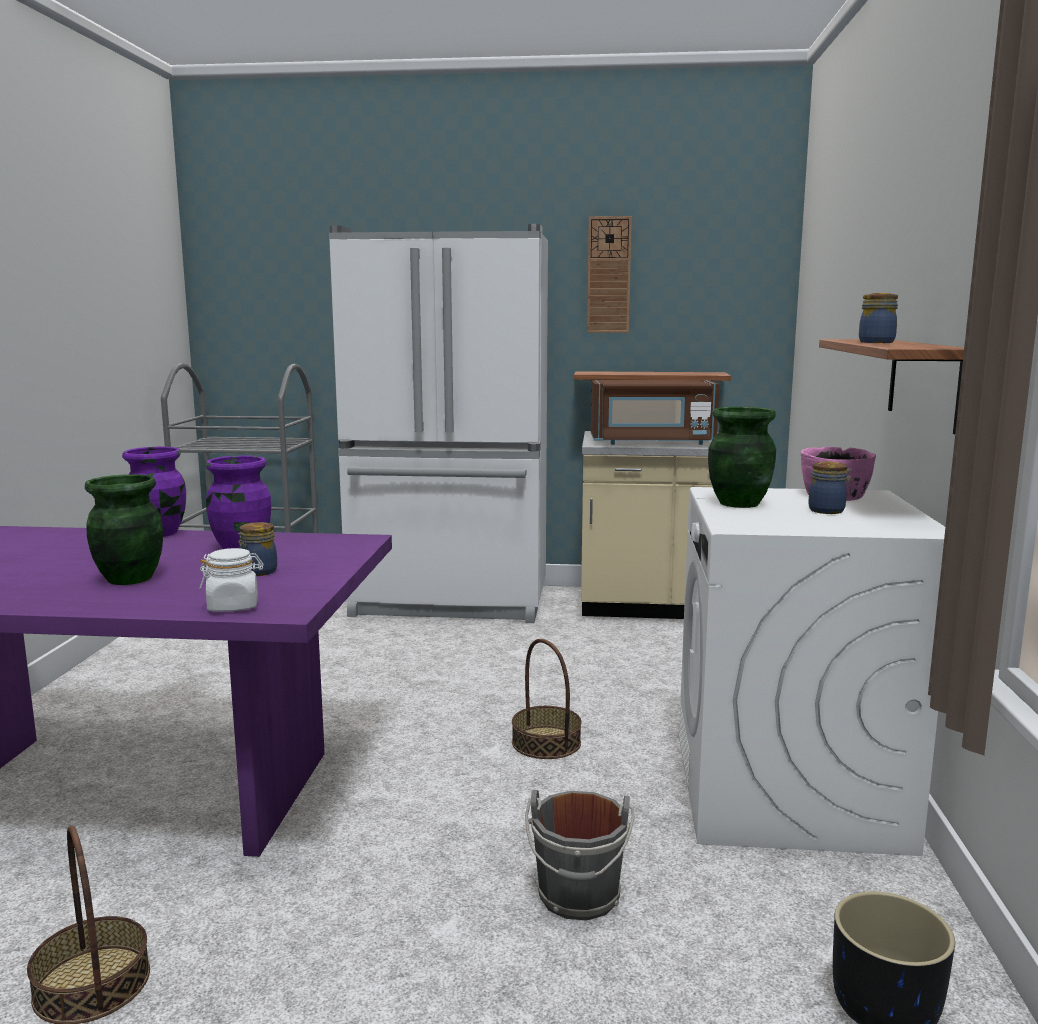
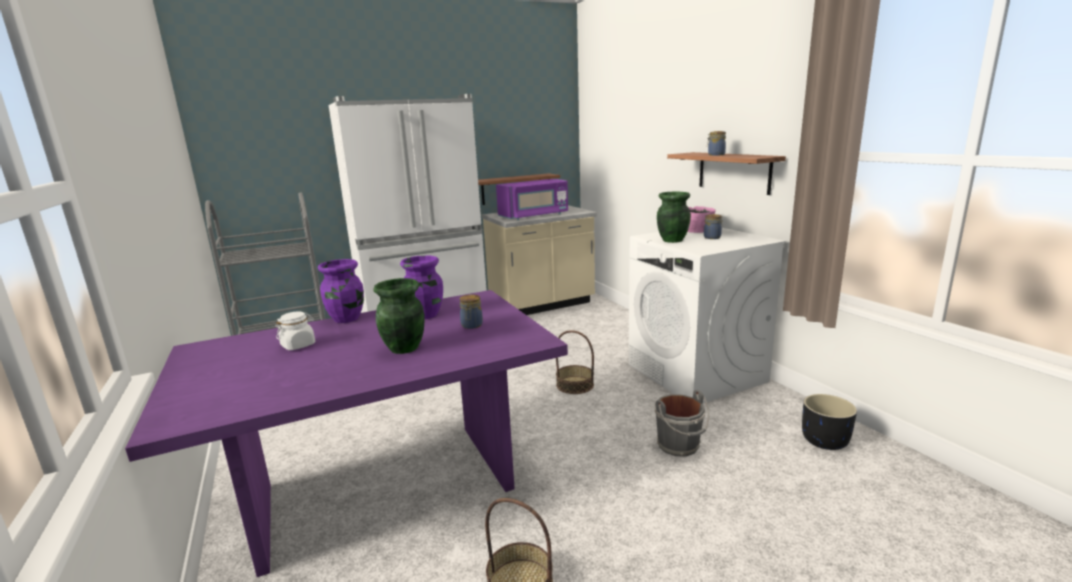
camera: 30 degrees left, 5 degrees up
(233, 606) = (507, 346): white jar -> white jar (298, 345)
(608, 275) = (485, 122): wall clock -> none
(652, 442) = (534, 216): brown microwave -> purple microwave

